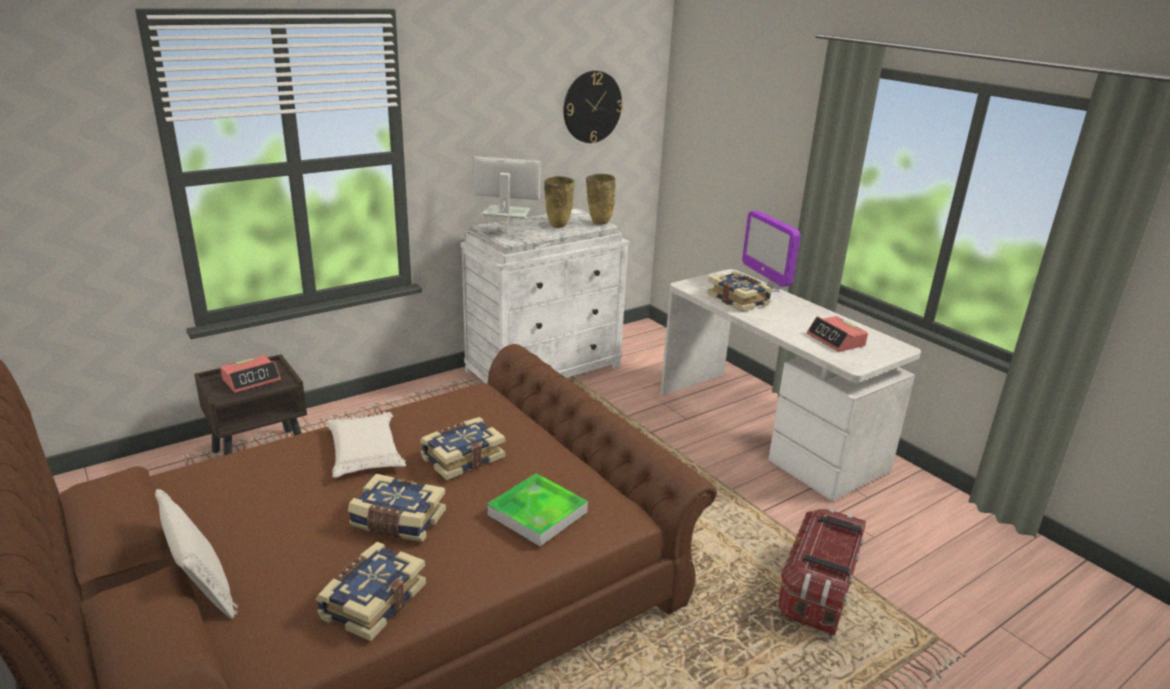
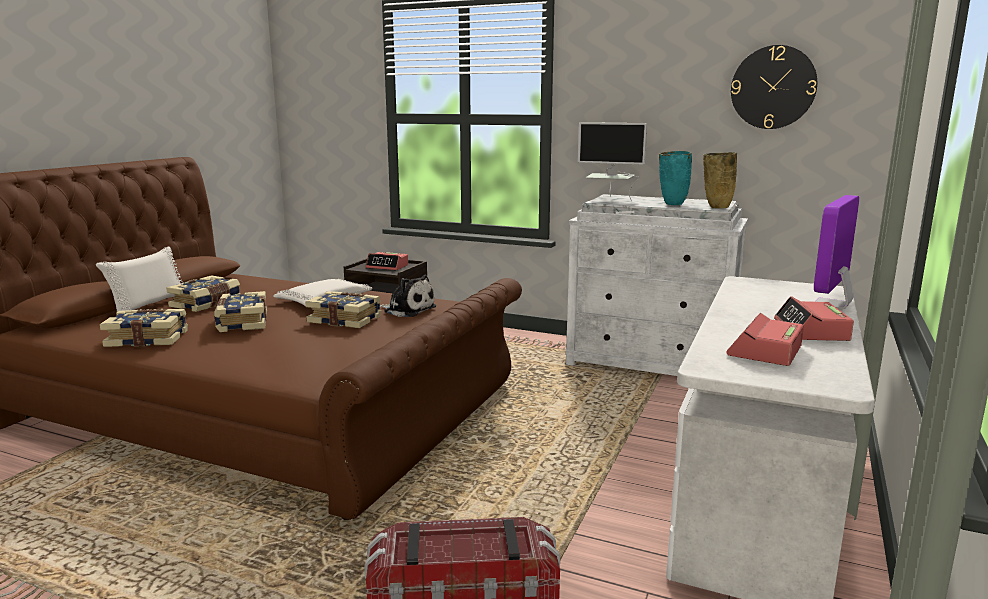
camera: 60 degrees right, 10 degrees down
(471, 417) = (408, 310): none -> plush toy
(505, 234) = (610, 200): monitor -> monitor turned 135 degrees clockwise
(537, 513) = (285, 351): tray -> none
(557, 226) = (671, 204): beige vase -> turquoise vase
(739, 300) = (761, 300): book -> book (207, 304)
(809, 315) = (811, 331): none -> alarm clock

